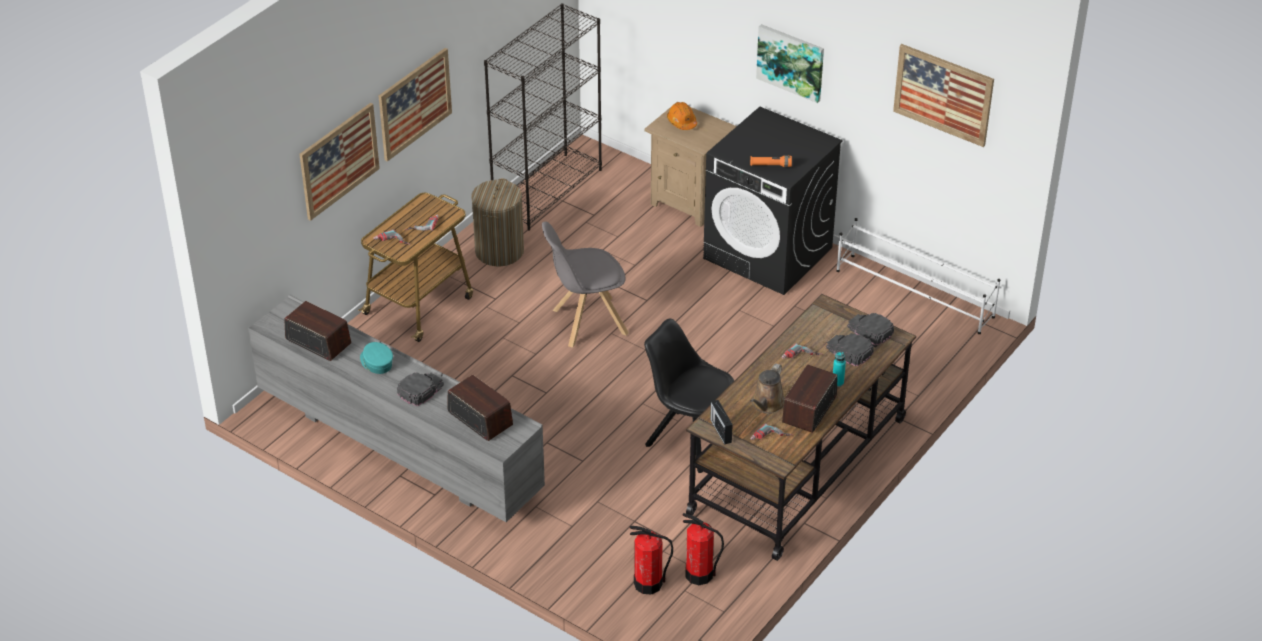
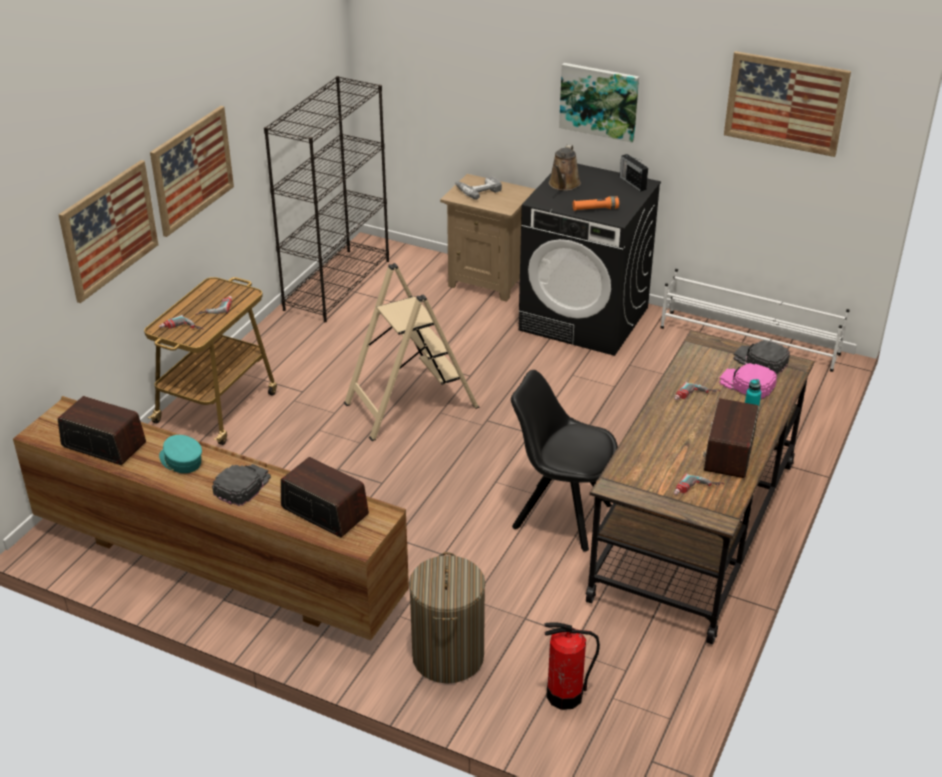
camera: 10 degrees left, 5 degrees down
(398, 449) = (217, 568): grey cabinet -> brown cabinet
(499, 251) = (297, 345): laundry basket -> laundry basket (448, 656)
(586, 323) = (409, 405): grey chair -> beige step ladder
(682, 122) = (477, 190): orange hard hat -> power drill
(699, 575) = (624, 675): fire extinguisher -> none
(720, 430) = (633, 488): radio -> radio (632, 183)
(767, 405) = (677, 453): brown watering can -> brown watering can (563, 185)
(849, 351) = (747, 384): black cap -> pink cap

